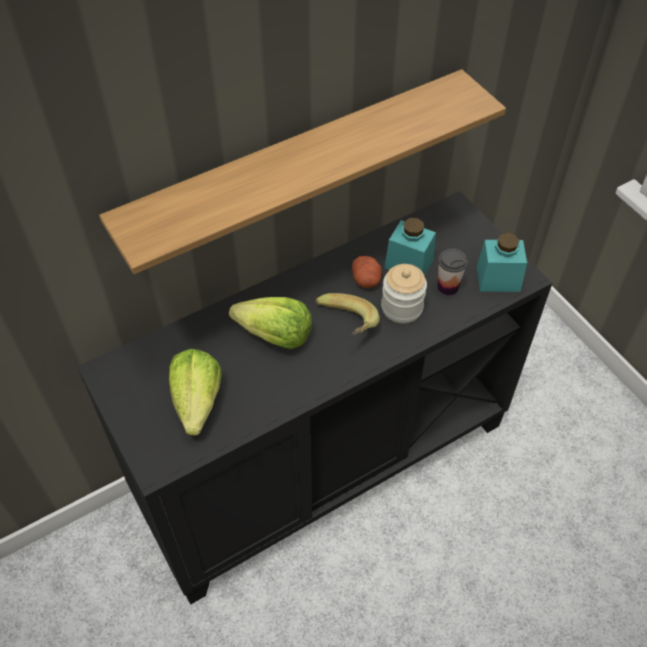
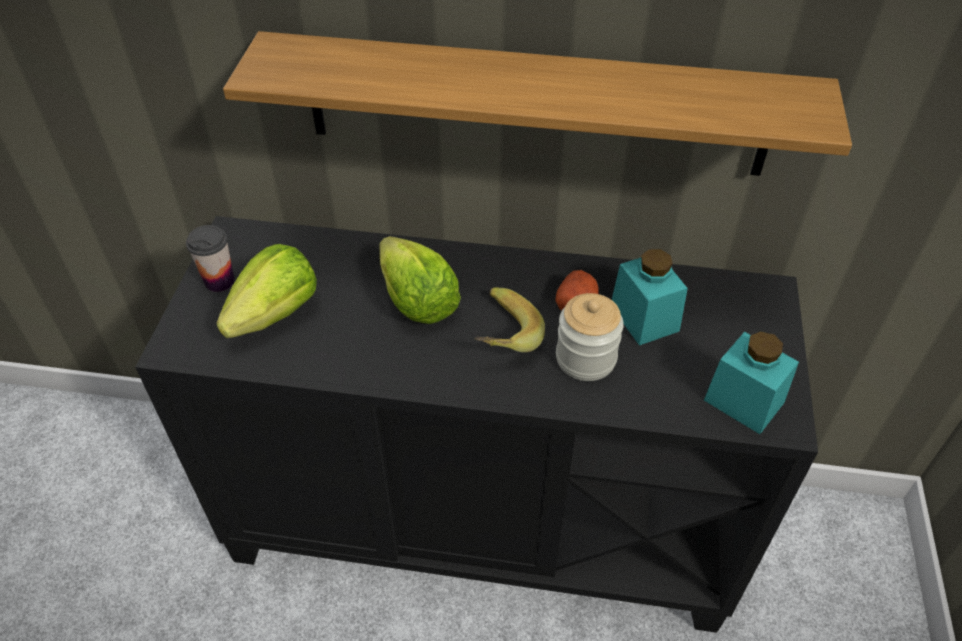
camera: 40 degrees right, 5 degrees down
(448, 287) = (666, 370): cup -> cup (219, 281)

